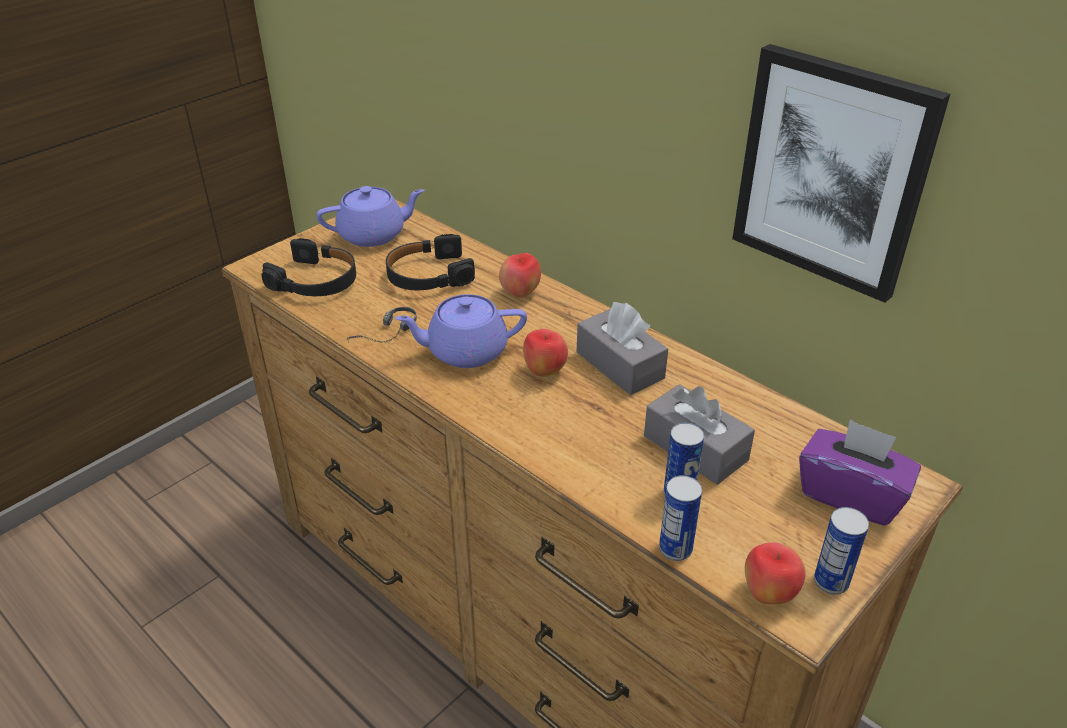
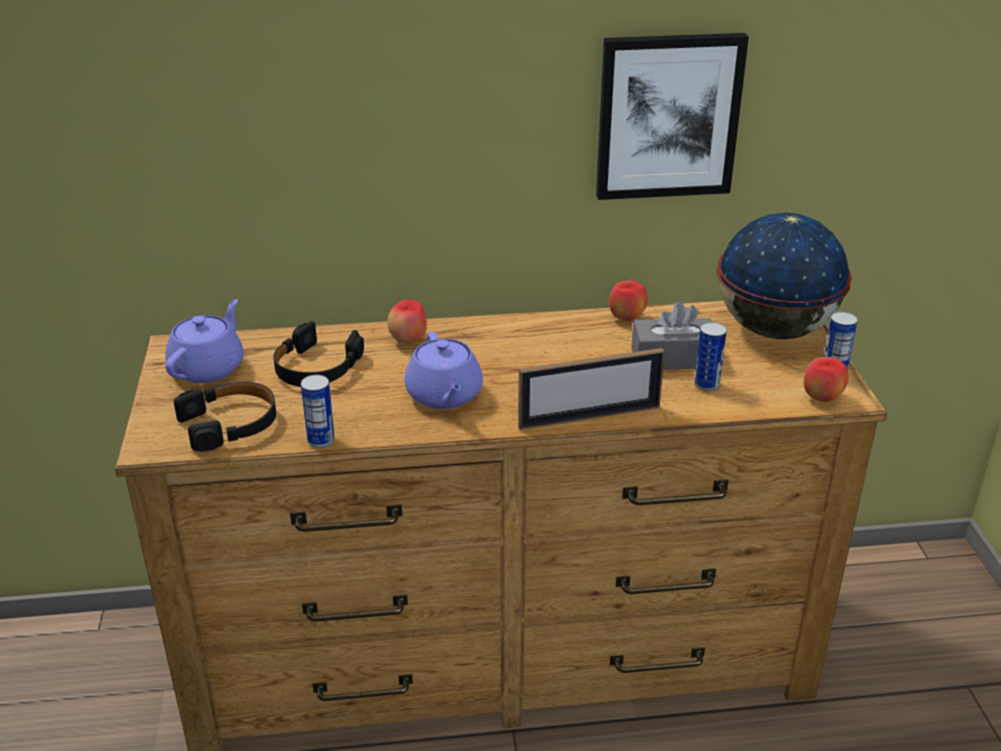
camera: 50 degrees left, 5 degrees down
(386, 337) = (371, 422): headphones -> none
(465, 351) = (444, 395): purple teapot -> purple teapot turned 45 degrees counterclockwise
(529, 445) = (589, 417): none -> picture frame
(544, 372) = (518, 374): apple -> apple (626, 318)
(620, 365) = (553, 343): grey tissue box -> none
(675, 549) = (752, 410): can -> can (321, 441)
(851, 494) = (774, 330): purple tissue box -> globe

